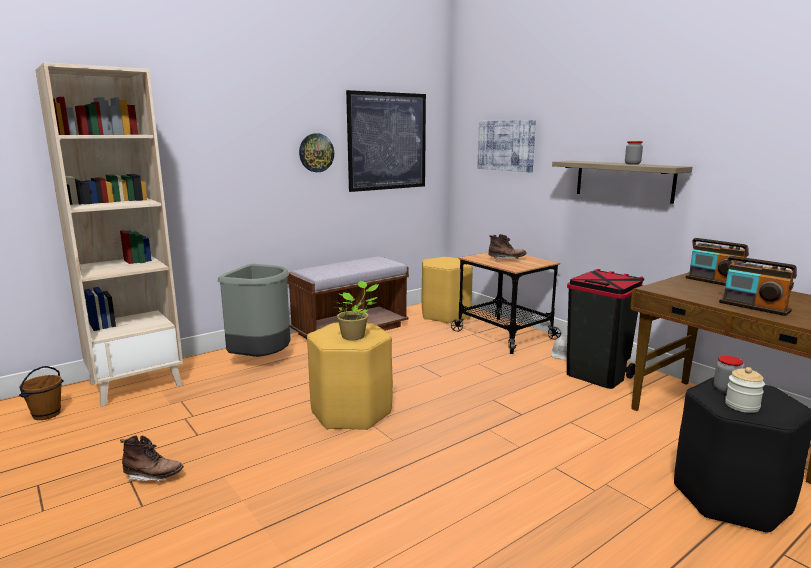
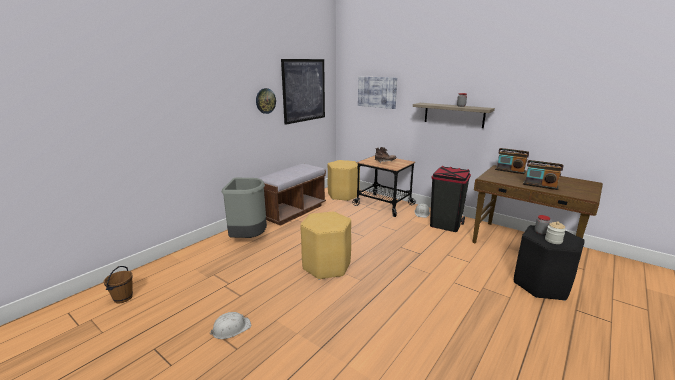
camera: 15 degrees left, 5 degrees up
(136, 384) = (174, 266): beige bookcase -> none
(153, 477) = (231, 328): brown boot -> white hard hat
(355, 336) = (331, 222): potted plant -> none

